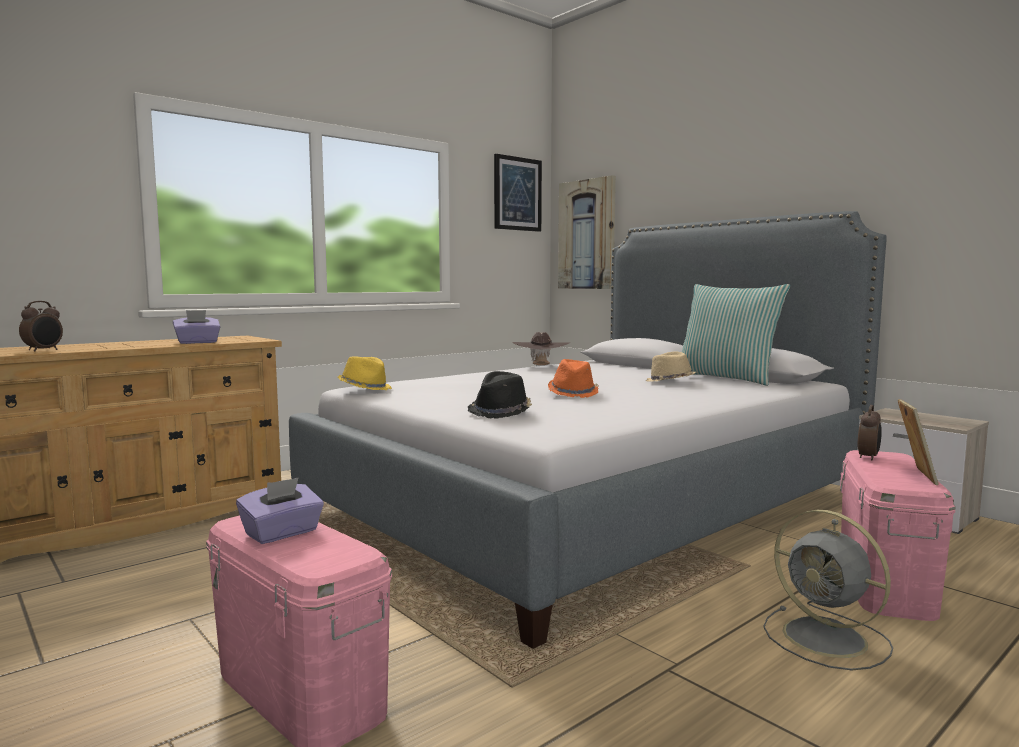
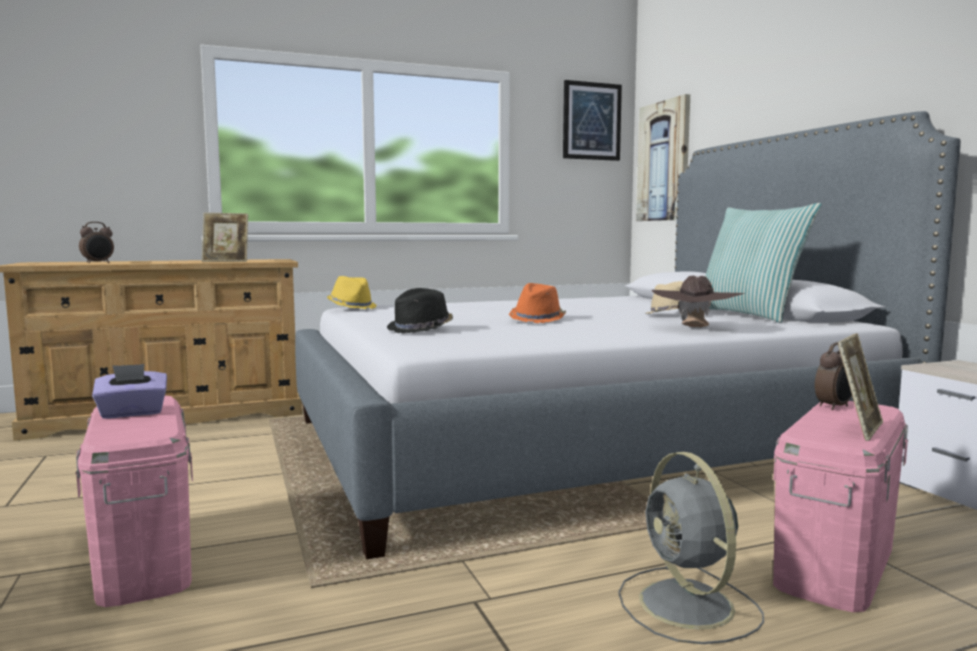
camera: 20 degrees right, 0 degrees up
(197, 342) = (226, 261): purple tissue box -> picture frame
(541, 366) = (569, 298): brown hat -> brown hat (695, 329)

